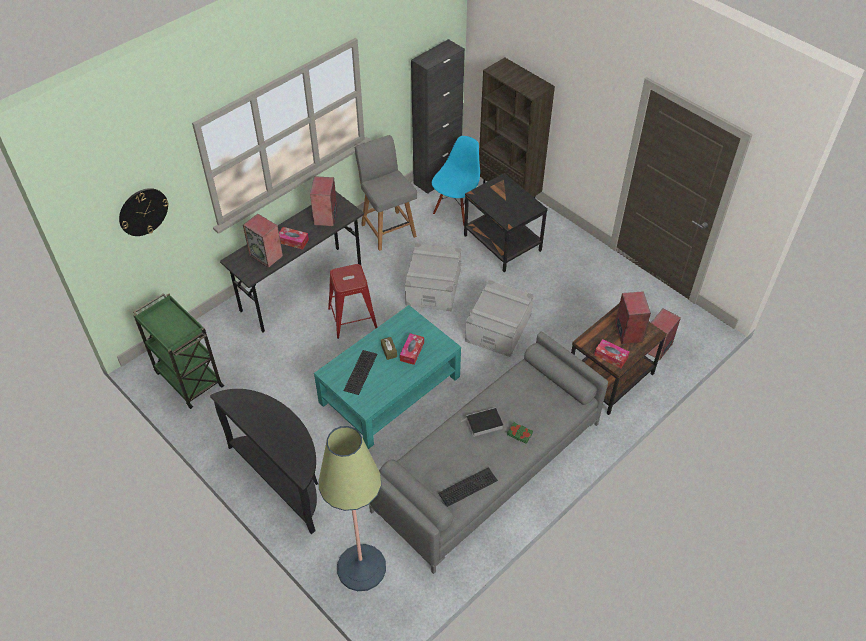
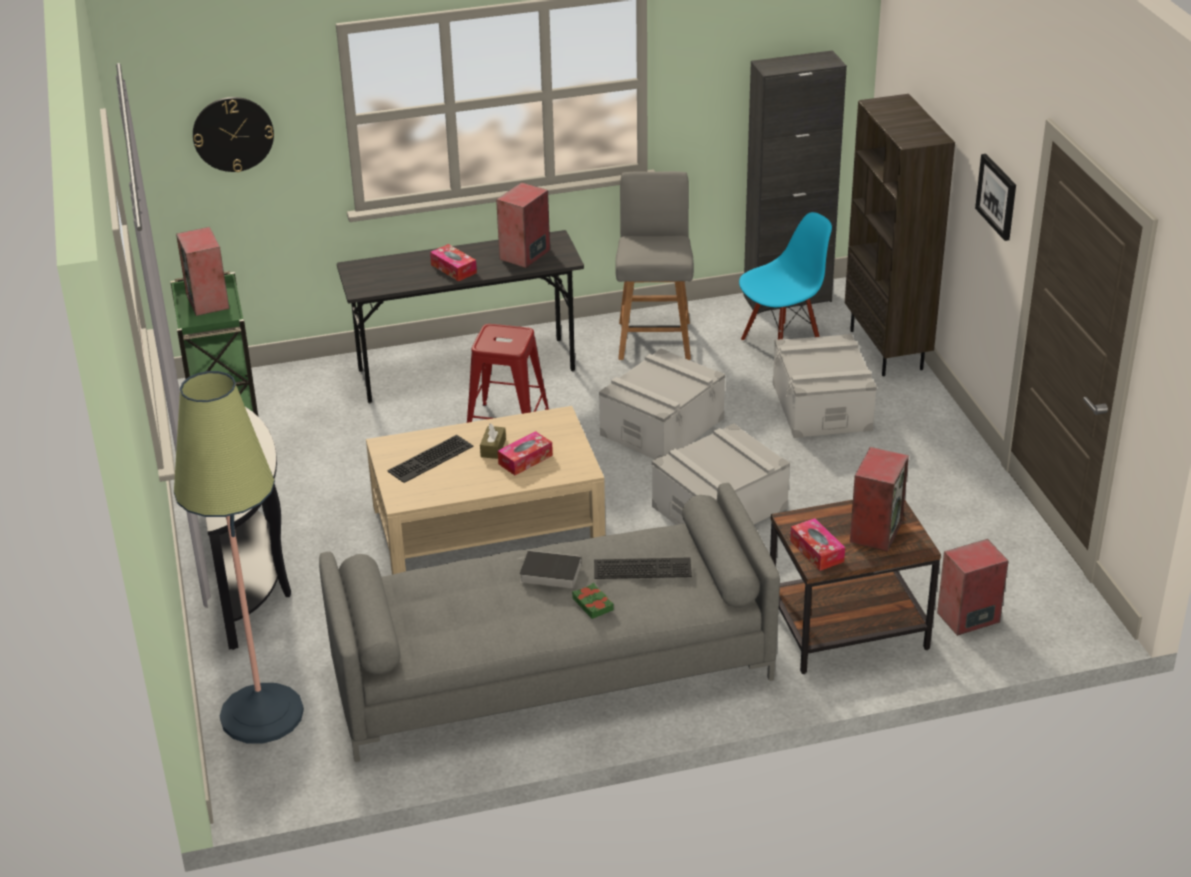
camera: 30 degrees right, 15 degrees down
(266, 255) = (403, 274): speaker -> speaker (208, 302)
(389, 390) = (486, 526): turquoise coffee table -> beige coffee table
(468, 485) = (458, 635): keyboard -> keyboard (643, 567)
(503, 243) = (822, 406): black side table -> grey storage box
(598, 116) = (997, 196): none -> picture

